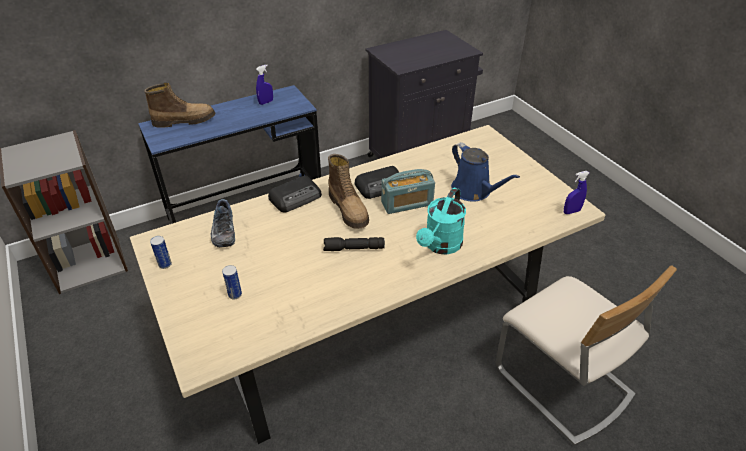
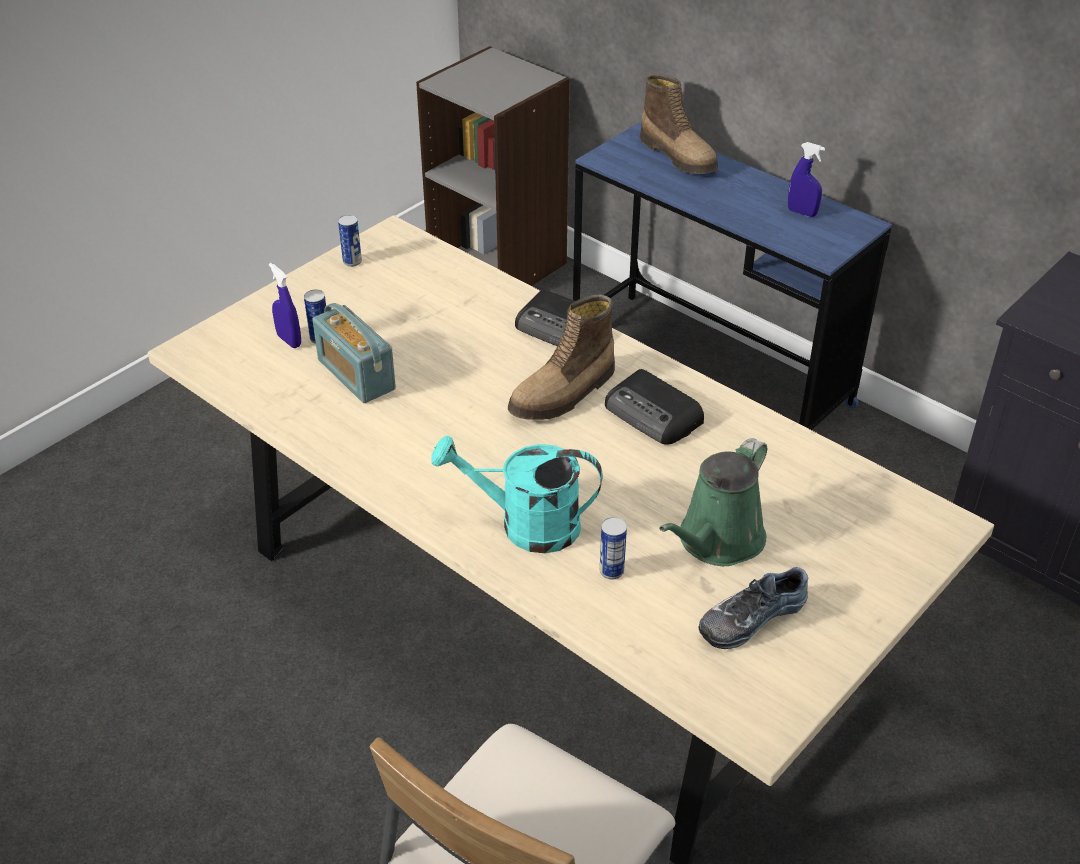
camera: 70 degrees right, 0 degrees up
(223, 231) = (443, 285): shoe -> shoe (750, 616)
(353, 249) = (467, 424): black flashlight -> none
(407, 204) = (621, 458): radio -> radio (356, 375)
(474, 191) = (717, 541): blue watering can -> green watering can
(481, 226) = (611, 571): none -> can
(571, 211) = (743, 709): blue spray bottle -> blue spray bottle (289, 340)

